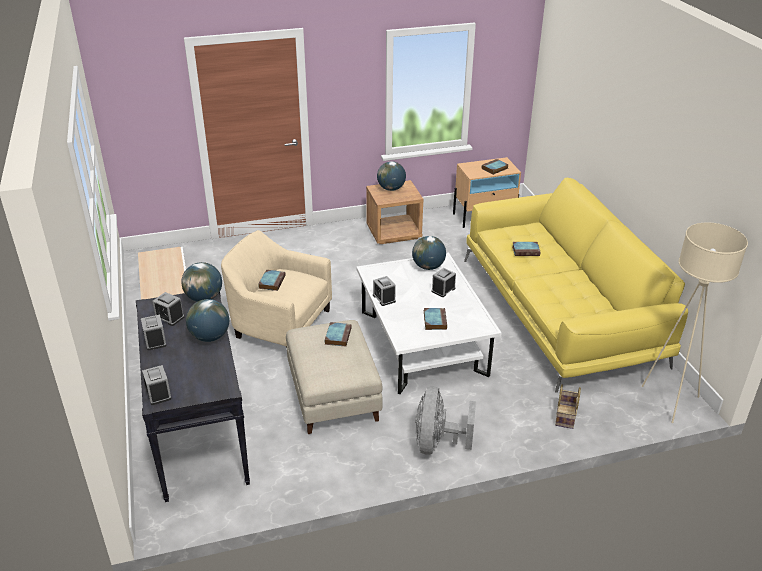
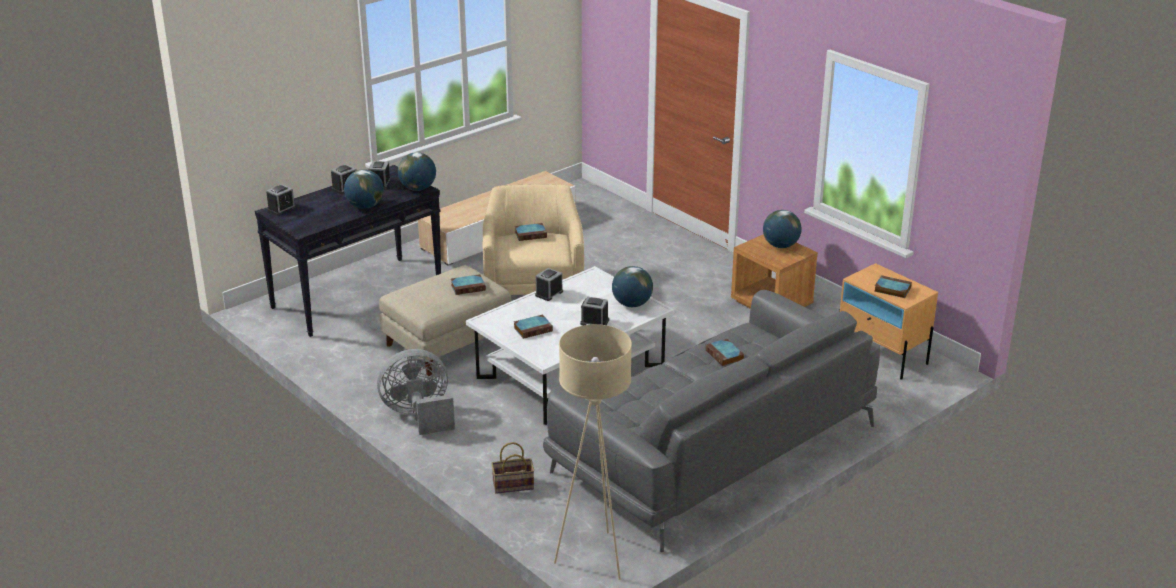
camera: 65 degrees right, 5 degrees down
(560, 311) = (712, 450): yellow sofa -> grey sofa

